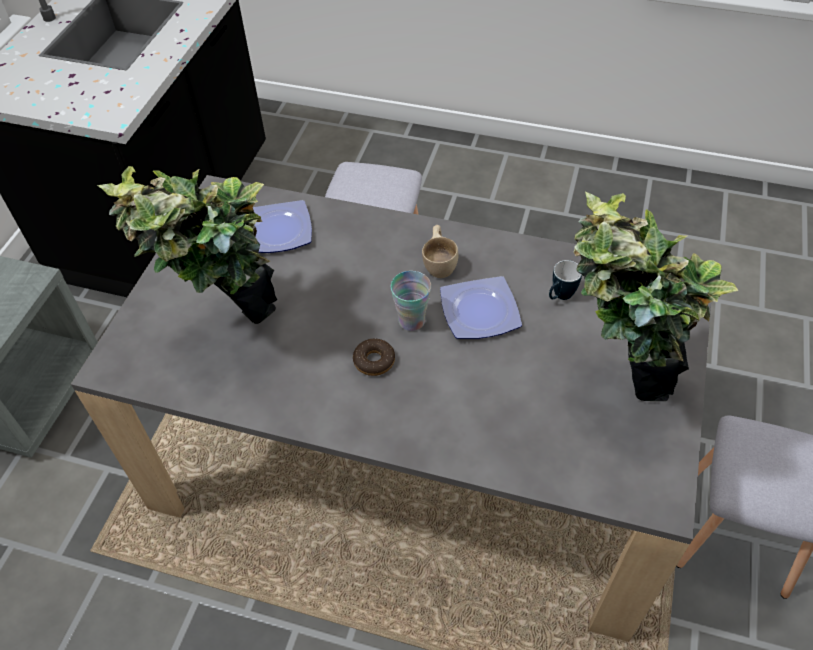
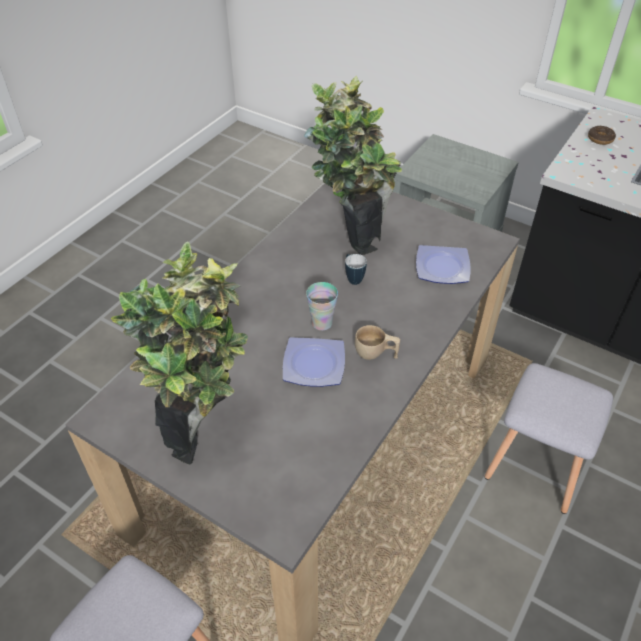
camera: 105 degrees right, 5 degrees down
(374, 361) = (294, 296): donut -> donut (600, 139)
(559, 297) = (308, 423): mug -> mug (353, 278)

